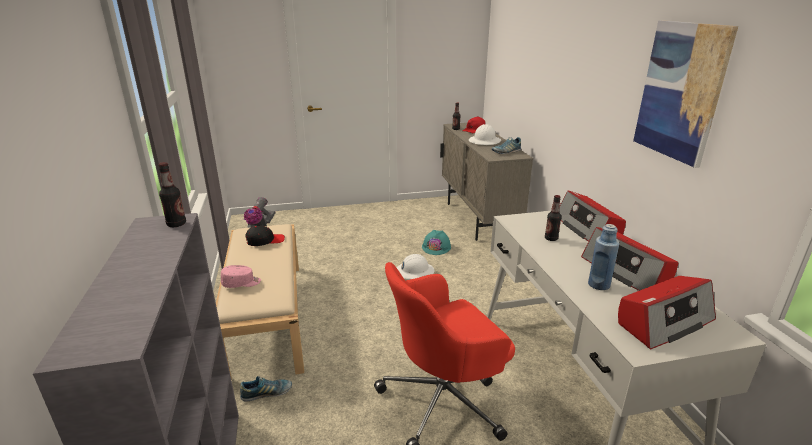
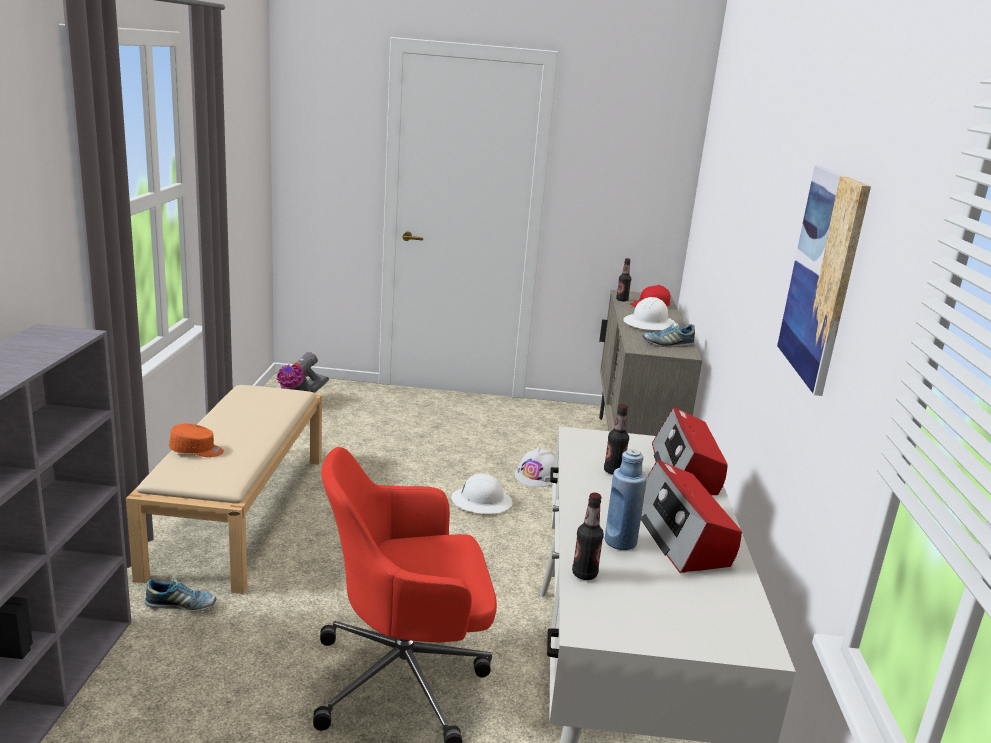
camera: 15 degrees right, 5 degrees down
(176, 224) = (72, 338): bottle -> bottle (584, 574)
(241, 283) = (197, 451): pink cap -> orange cap
(265, 241) = (264, 406): black cap -> none
(436, 247) = (538, 475): turquoise hard hat -> white hard hat
(663, 321) = (666, 607): radio -> none

